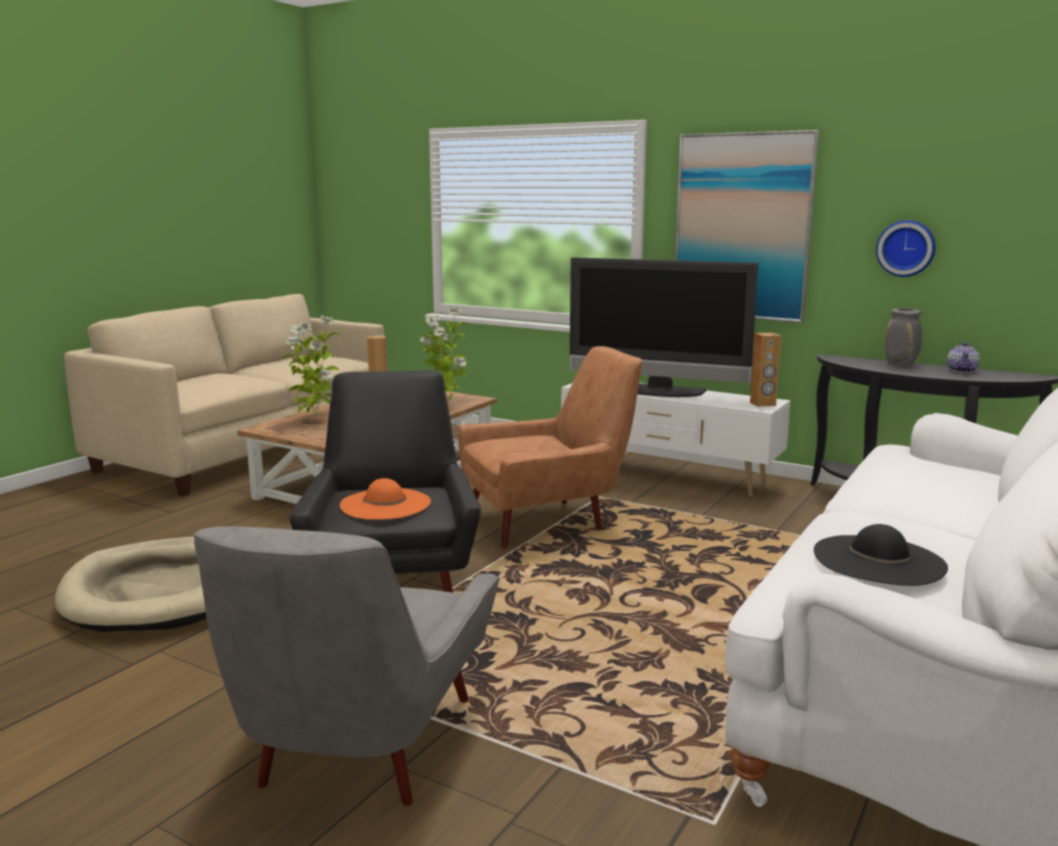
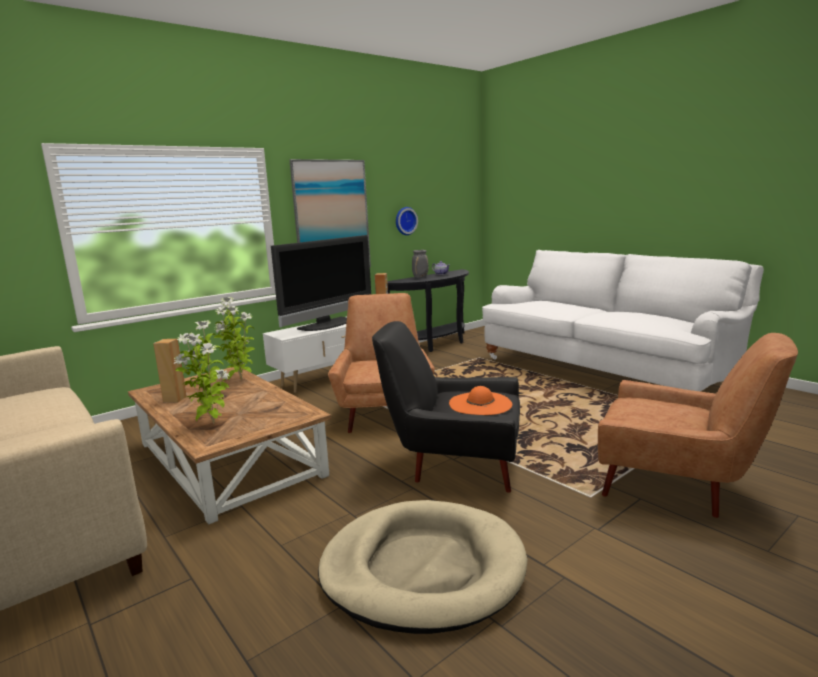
camera: 70 degrees left, 0 degrees up
(357, 754) = (677, 487): grey armchair -> brown armchair
(878, 560) = (651, 317): black hat -> none

